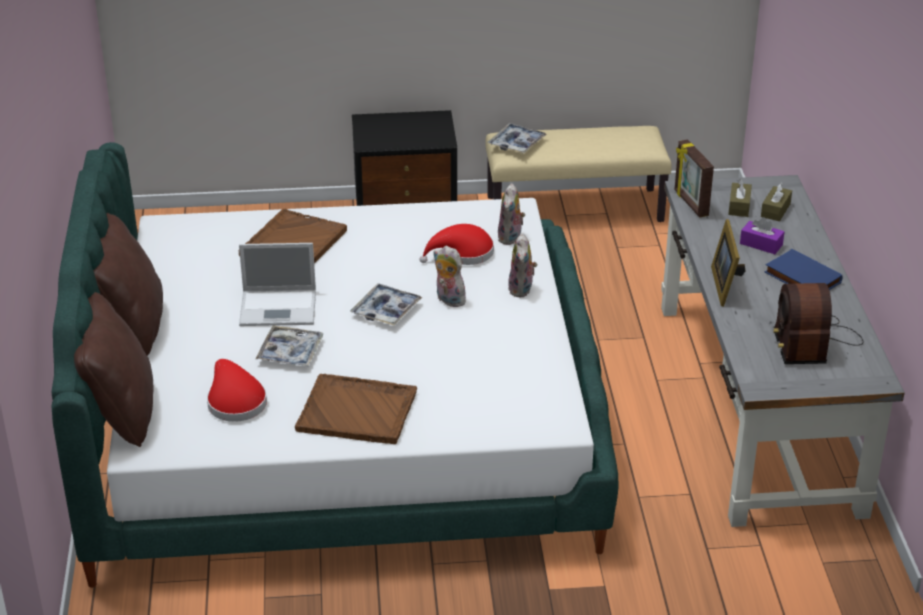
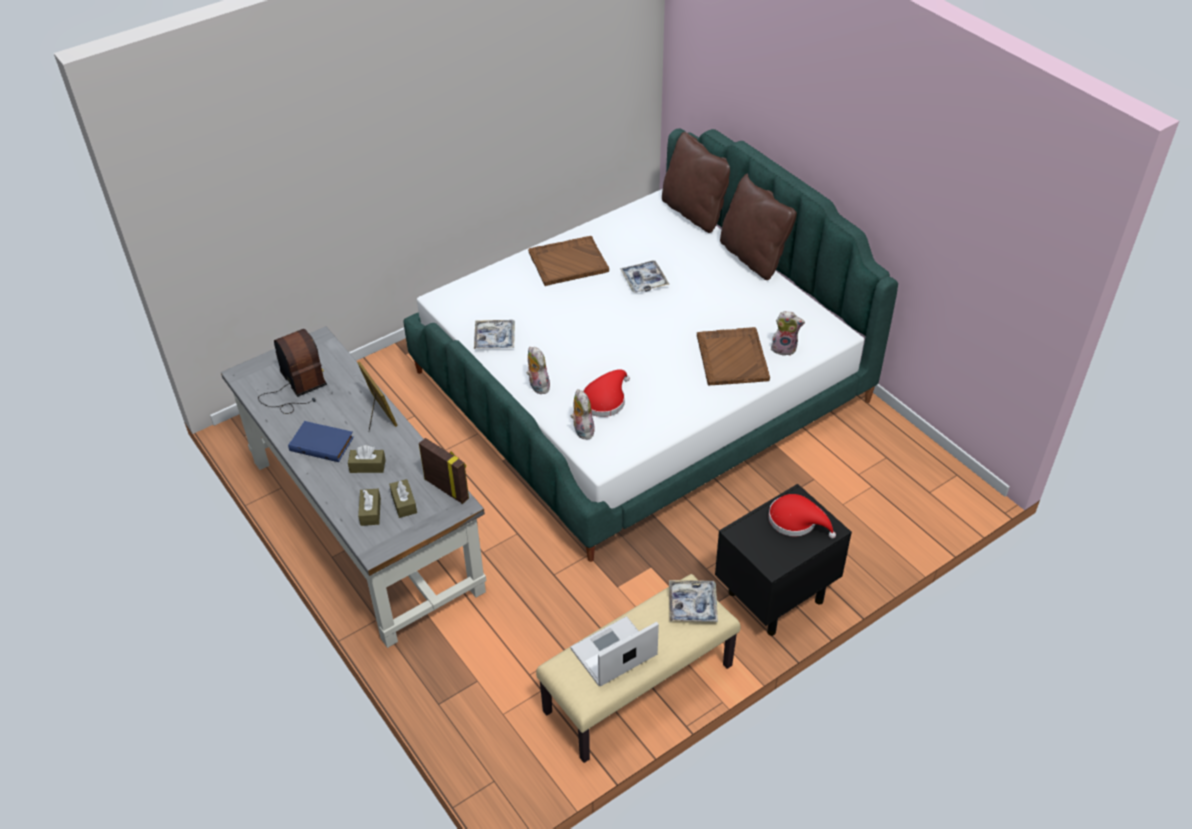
camera: 150 degrees right, 10 degrees up
(235, 401) = (642, 241): red hat -> red hat (796, 521)
(280, 308) = (684, 306): laptop -> laptop (612, 653)
(386, 310) = (615, 332): tray -> tray (494, 338)
(448, 300) = (581, 356): plush toy -> plush toy (784, 348)
(761, 244) = (367, 466): purple tissue box -> brown tissue box

